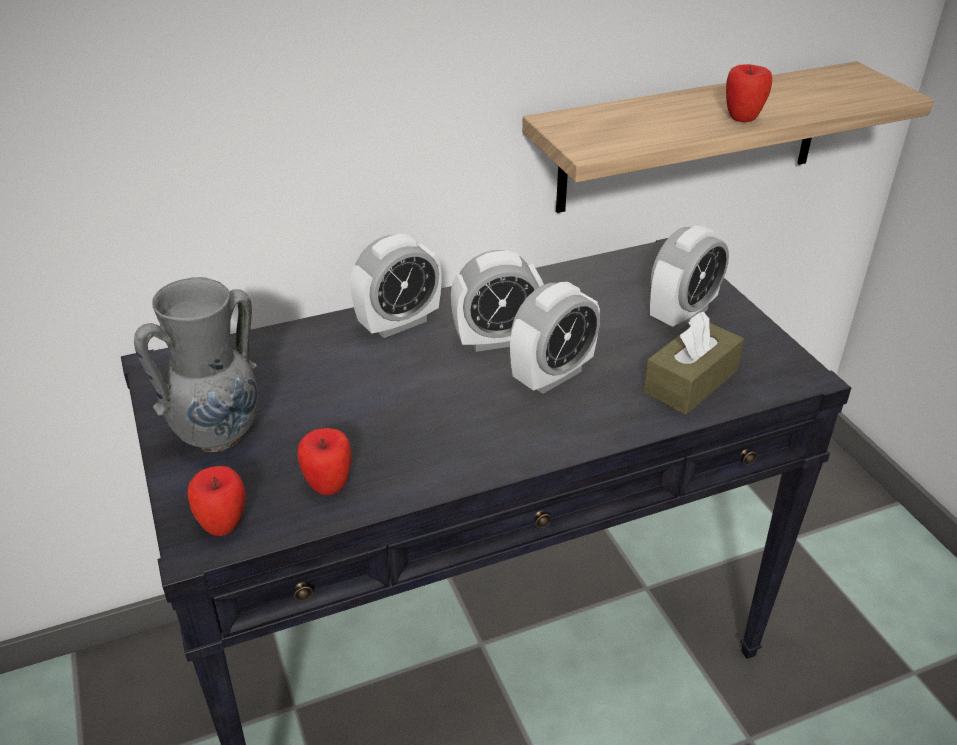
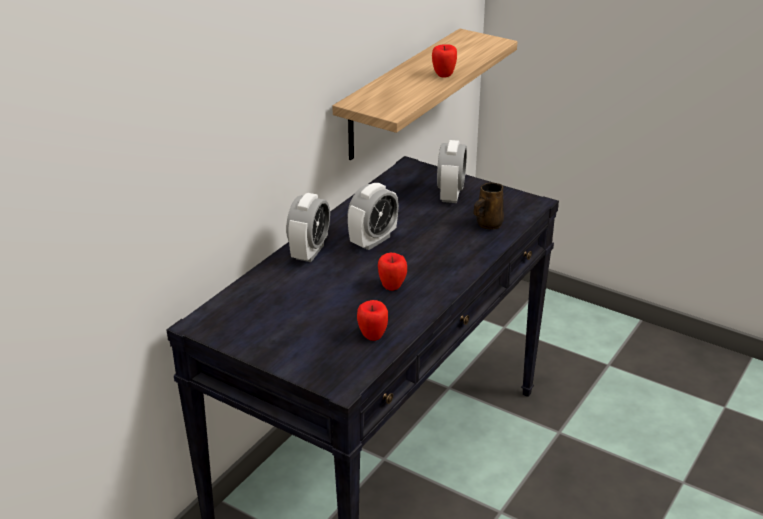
camera: 35 degrees left, 5 degrees down
(220, 435) = (285, 340): grey vase -> none
(224, 526) = (344, 374): apple -> apple (392, 286)
(552, 376) = (421, 246): alarm clock -> none
(690, 382) = (488, 224): brown tissue box -> brown mug

